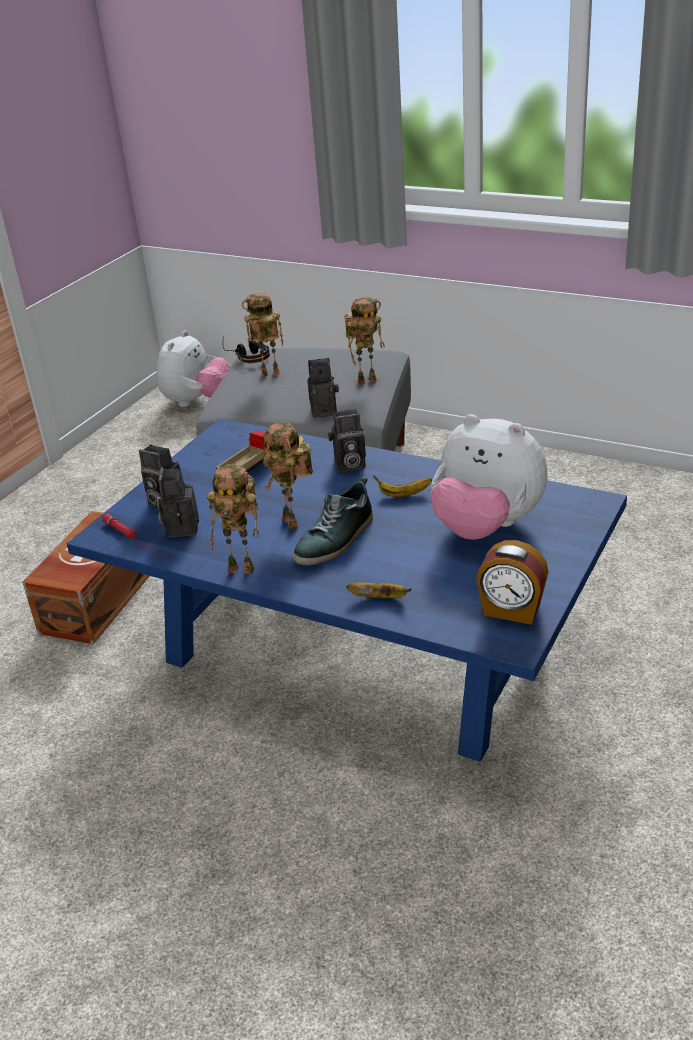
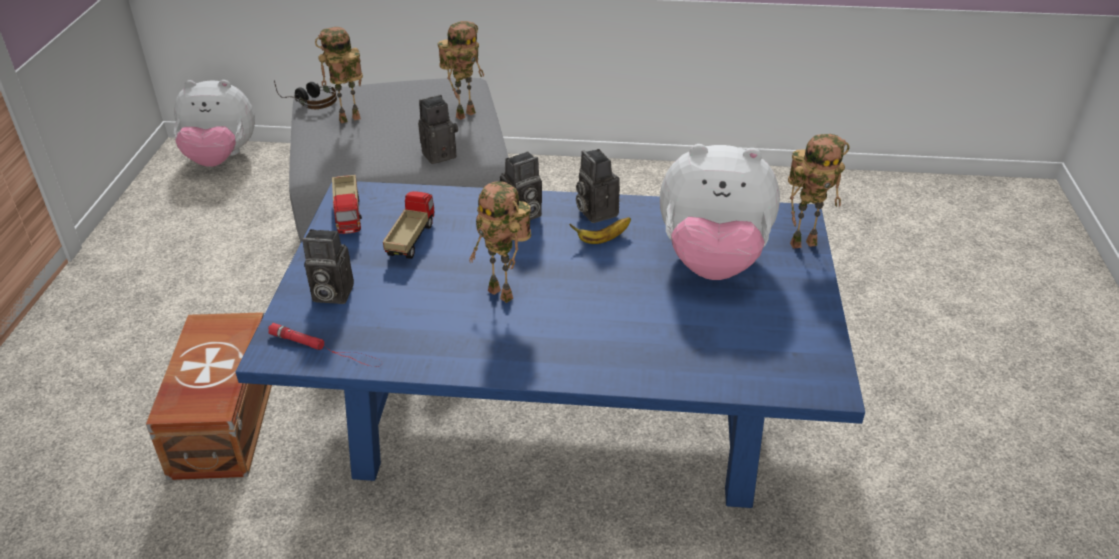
camera: 25 degrees left, 5 degrees up
(181, 527) = (372, 323): camera -> camera (594, 211)
(197, 402) = (221, 158): plush toy -> plush toy turned 90 degrees clockwise
(214, 447) = (349, 216): none -> toy truck
(244, 568) = (482, 360): toy robot -> toy robot (804, 242)
(336, 539) = (564, 305): shoe -> none
(380, 598) = (658, 365): banana -> none
(511, 611) = (800, 351): alarm clock -> none

